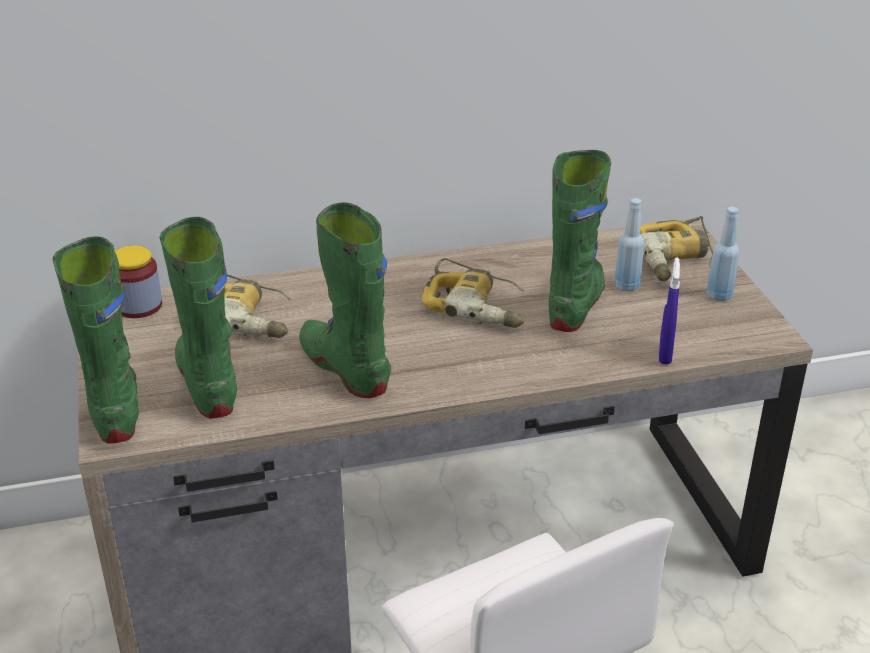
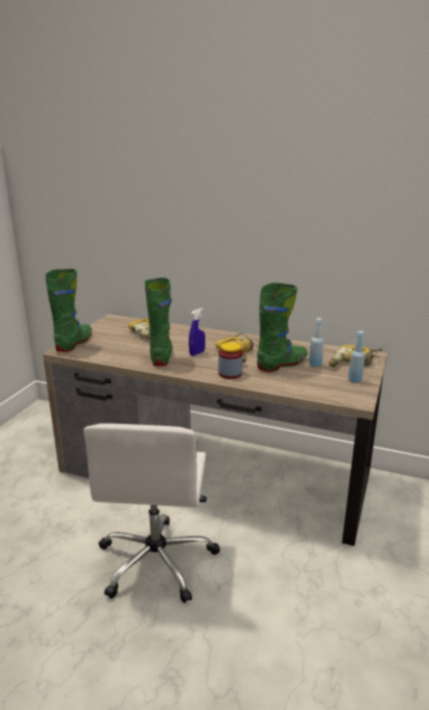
camera: 35 degrees right, 10 degrees down
(138, 306) = (122, 321): jar -> jar (230, 373)
(207, 384) = (110, 346): green boot -> none
(665, 354) = (296, 391): blue spray bottle -> blue spray bottle (197, 353)

